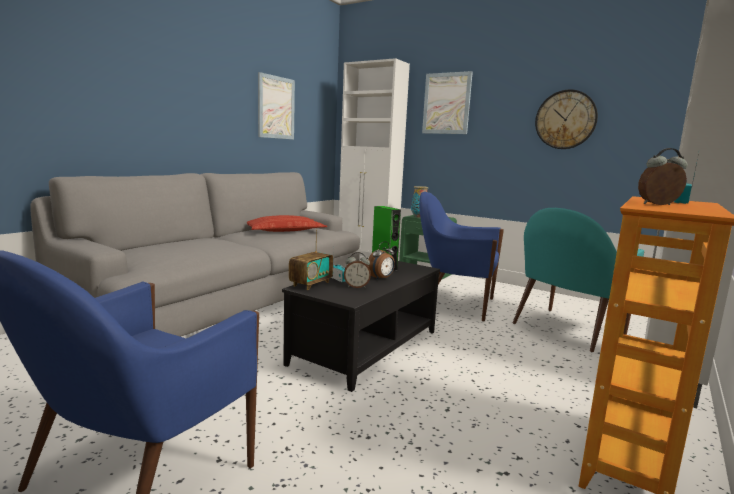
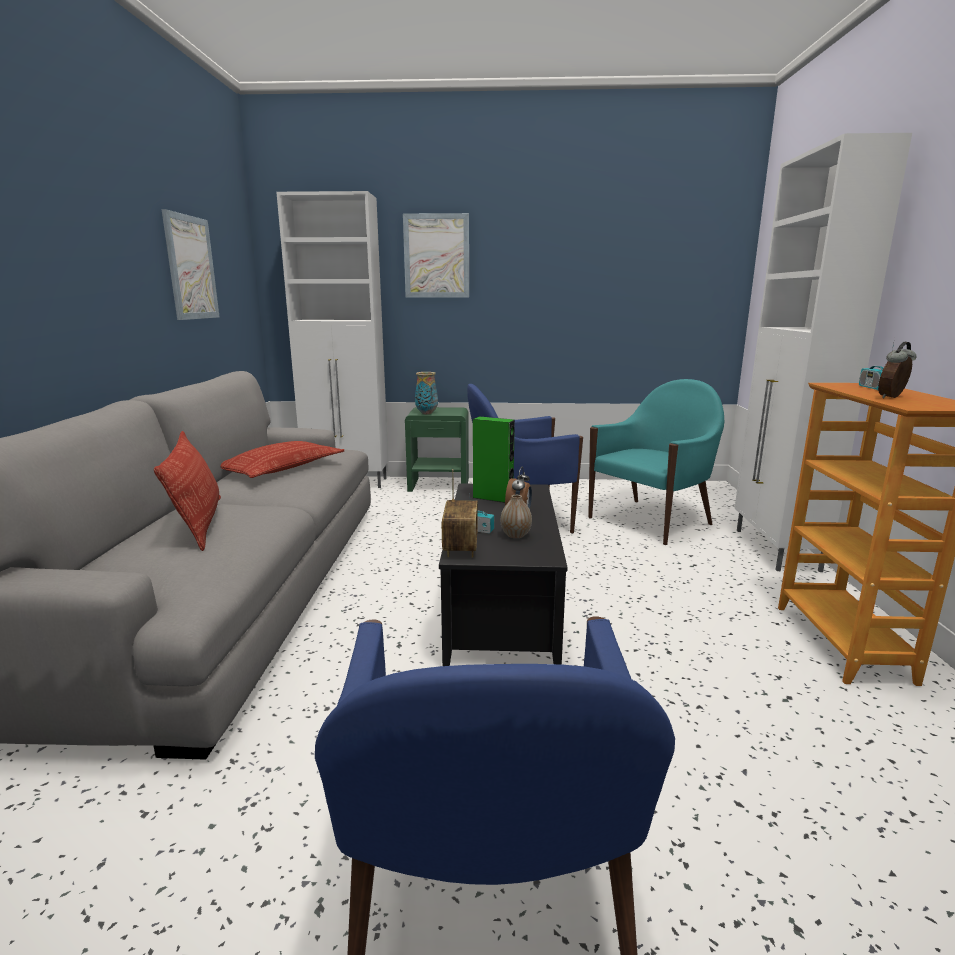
camera: 30 degrees left, 5 degrees up
(197, 244) = (199, 523): none -> pillow
(356, 287) = (515, 535): alarm clock -> vase
(565, 119) = (589, 278): wall clock -> none
(566, 329) = (651, 520): turquoise armchair -> turquoise armchair turned 150 degrees counterclockwise

